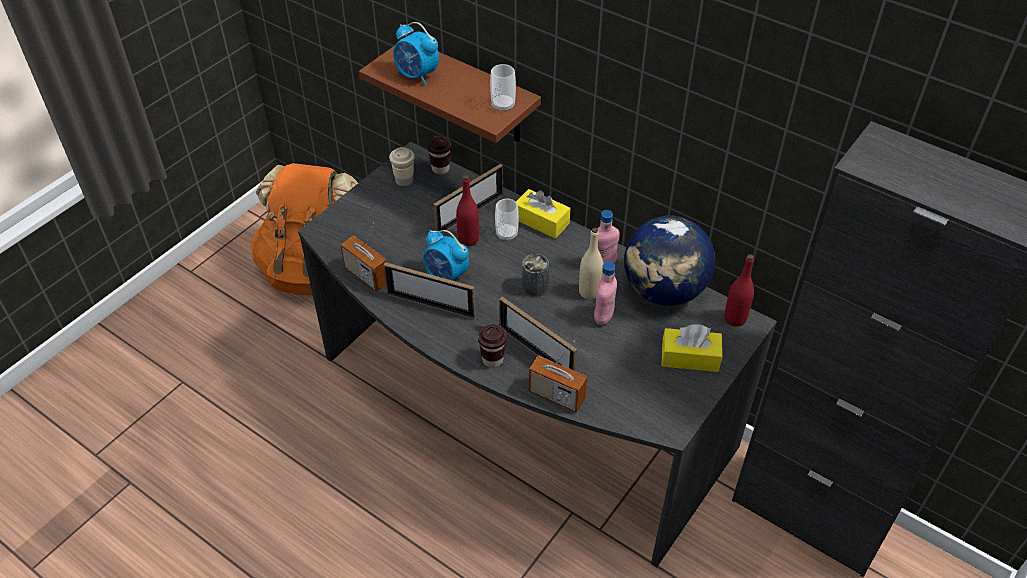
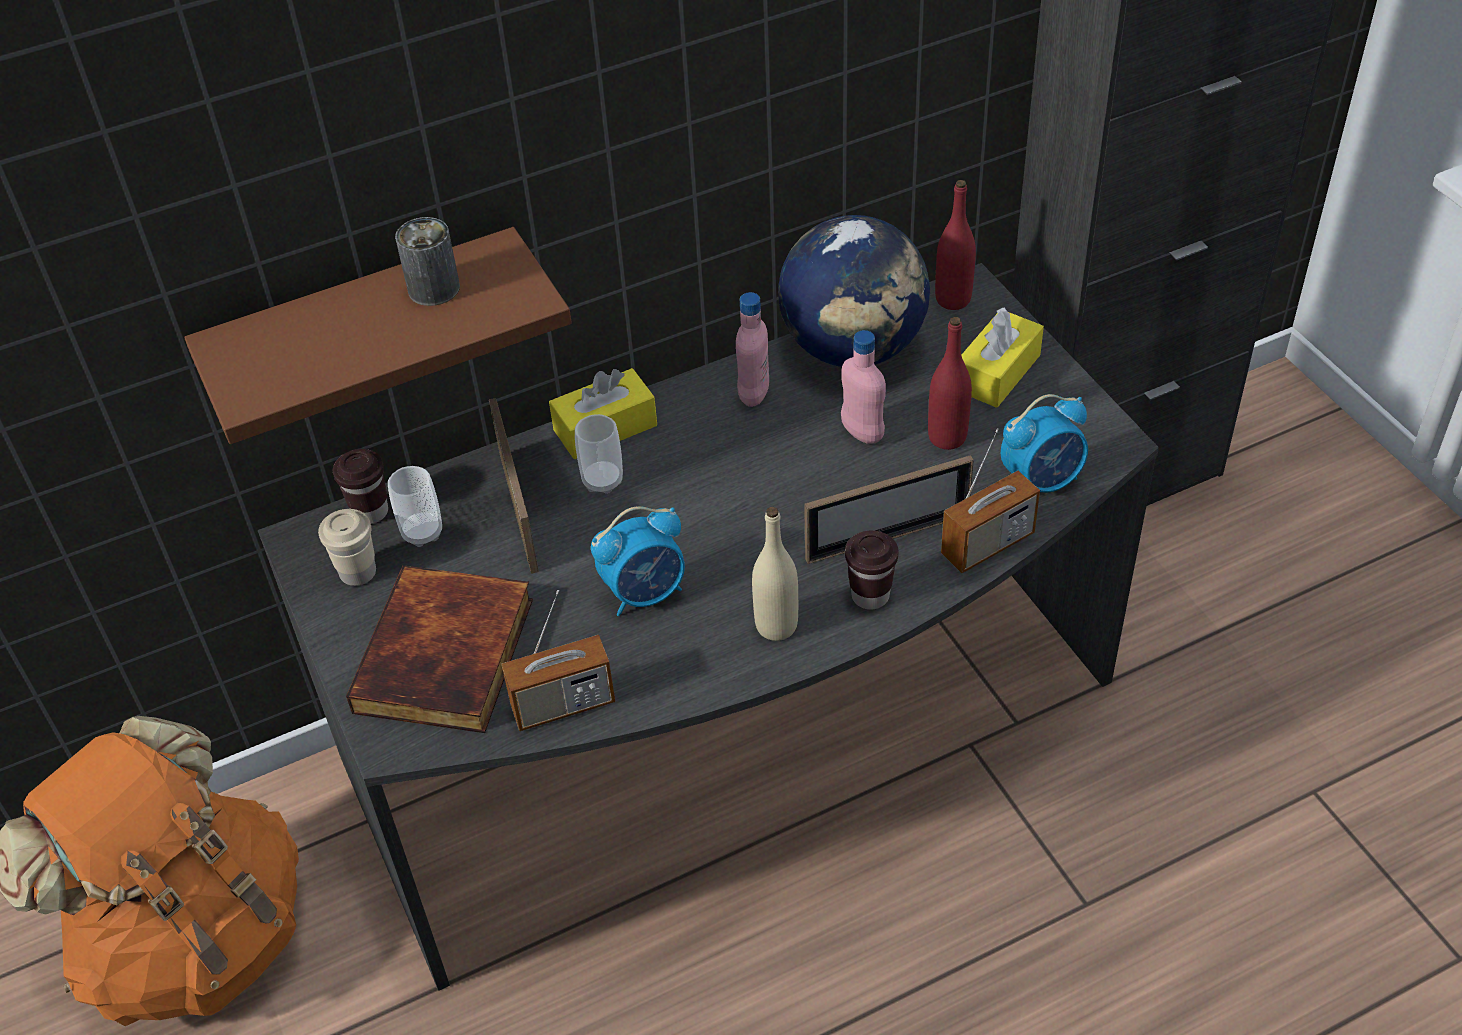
camera: 60 degrees left, 0 degrees up
(373, 228) = (448, 657): none -> book
(417, 76) = (318, 354): alarm clock -> alarm clock (1042, 481)
(431, 305) = (698, 636): picture frame -> none
(468, 239) = (578, 534): red bottle -> red bottle (947, 437)
(503, 105) = (501, 275): cup -> cup (422, 532)
(535, 287) = (747, 489): can -> can (434, 288)
(589, 292) = (801, 429): beige bottle -> beige bottle (776, 626)

